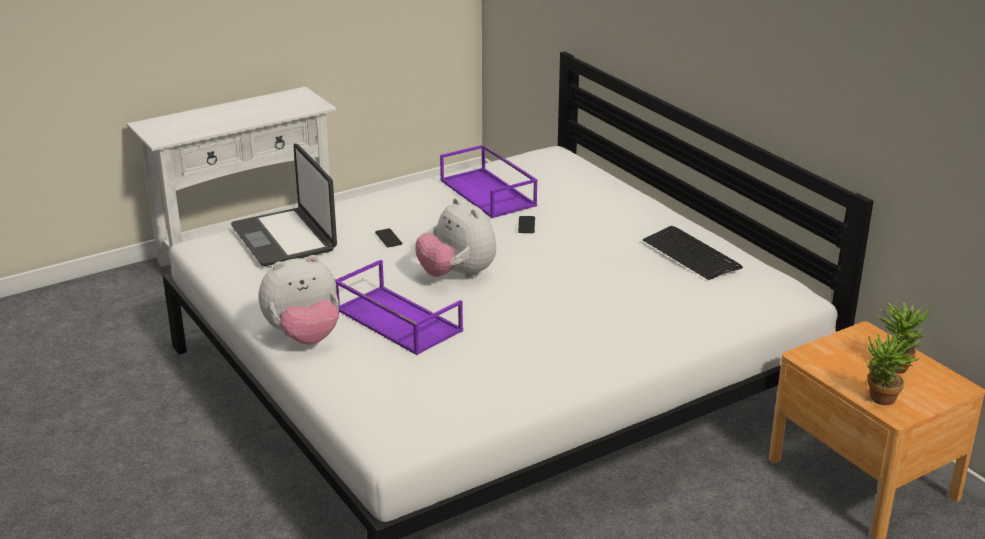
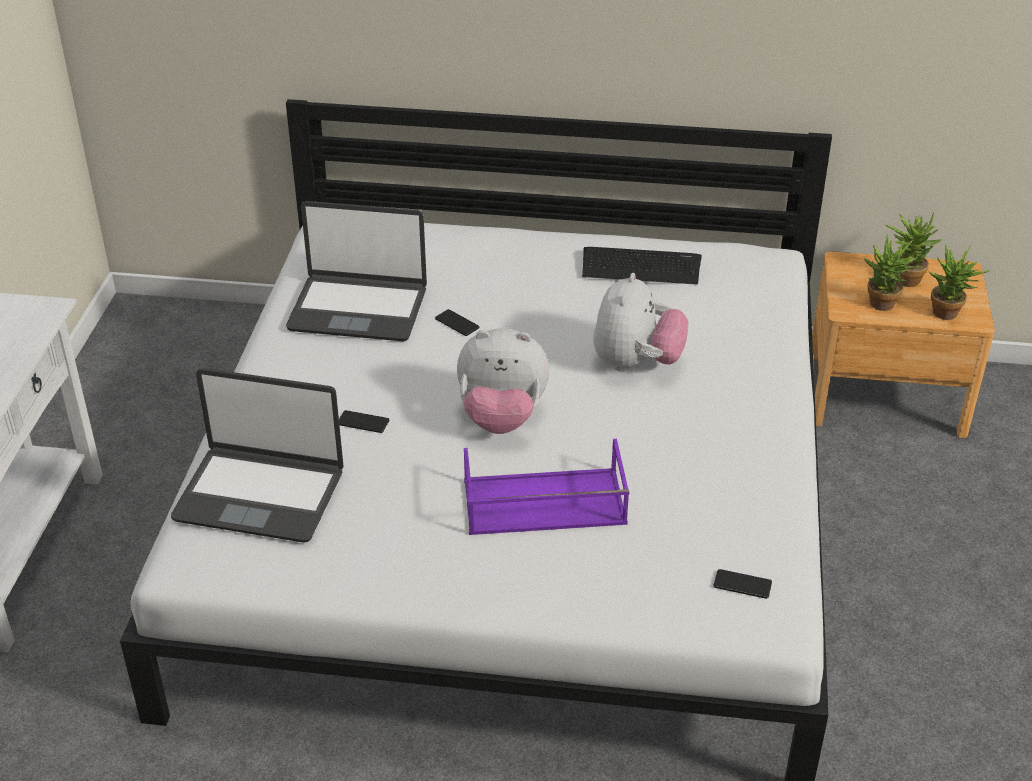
camera: 50 degrees left, 10 degrees up
(304, 337) = (500, 585): plush toy -> plush toy (636, 363)
(413, 417) = (742, 584): none -> phone
(489, 193) = (358, 309): purple tray -> laptop
(839, 369) = (883, 307): none -> potted plant

